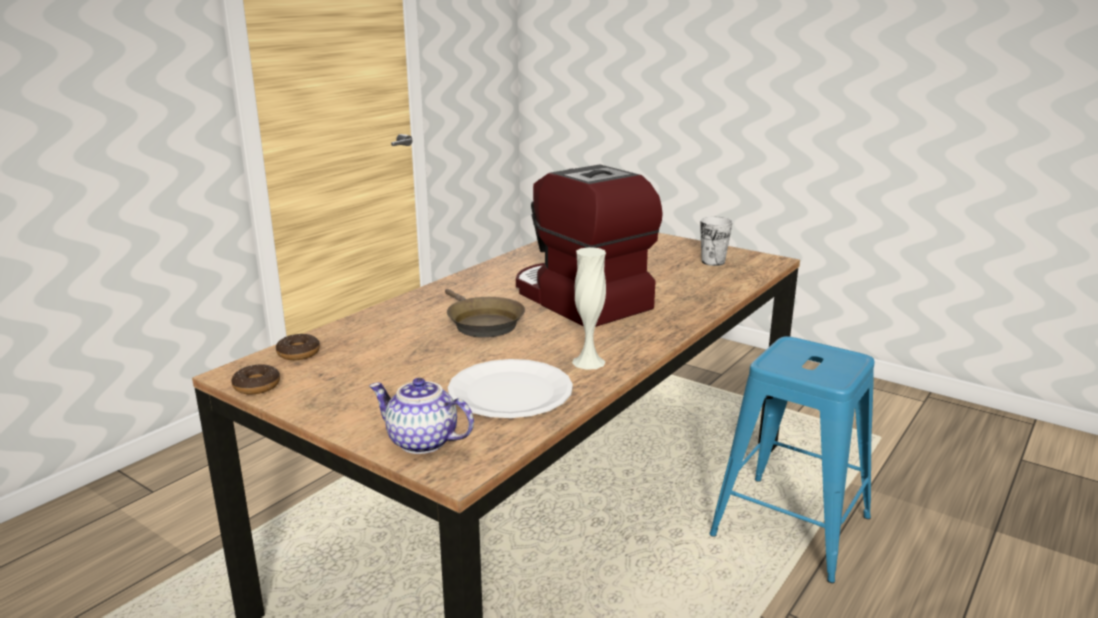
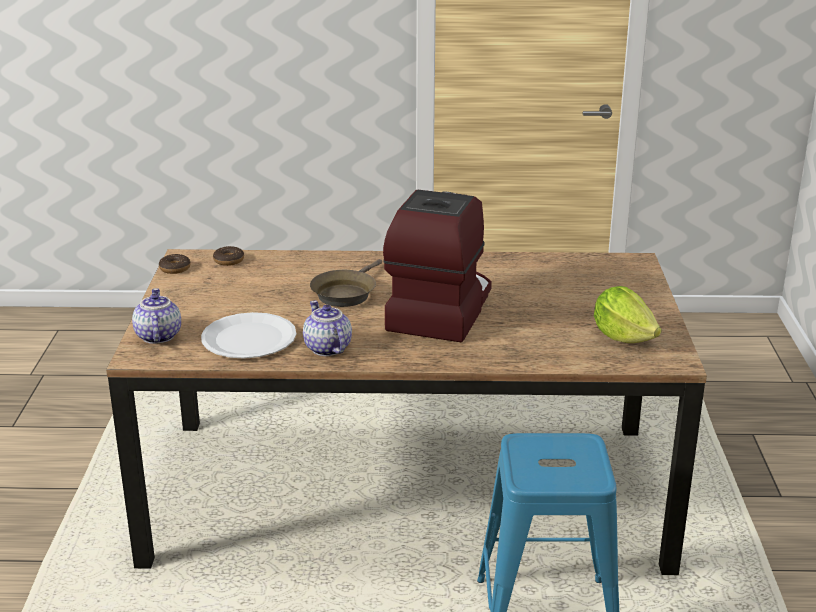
camera: 55 degrees right, 5 degrees up
(588, 362) = (326, 348): white vase -> teapot
(713, 262) = (623, 336): cup -> lettuce

